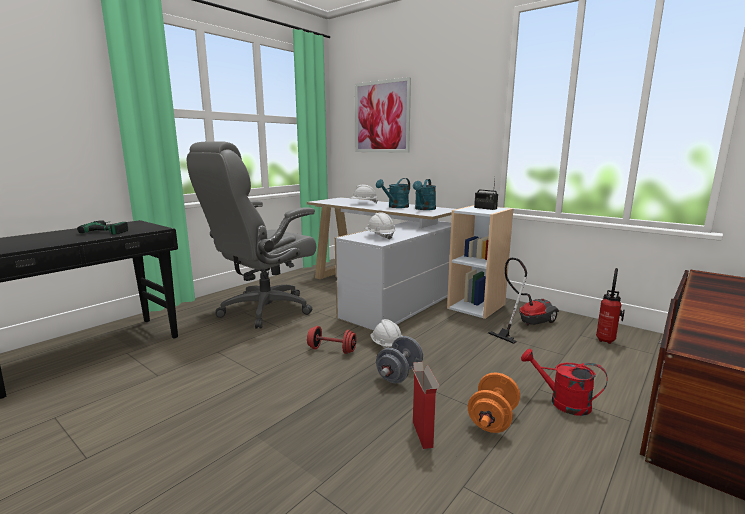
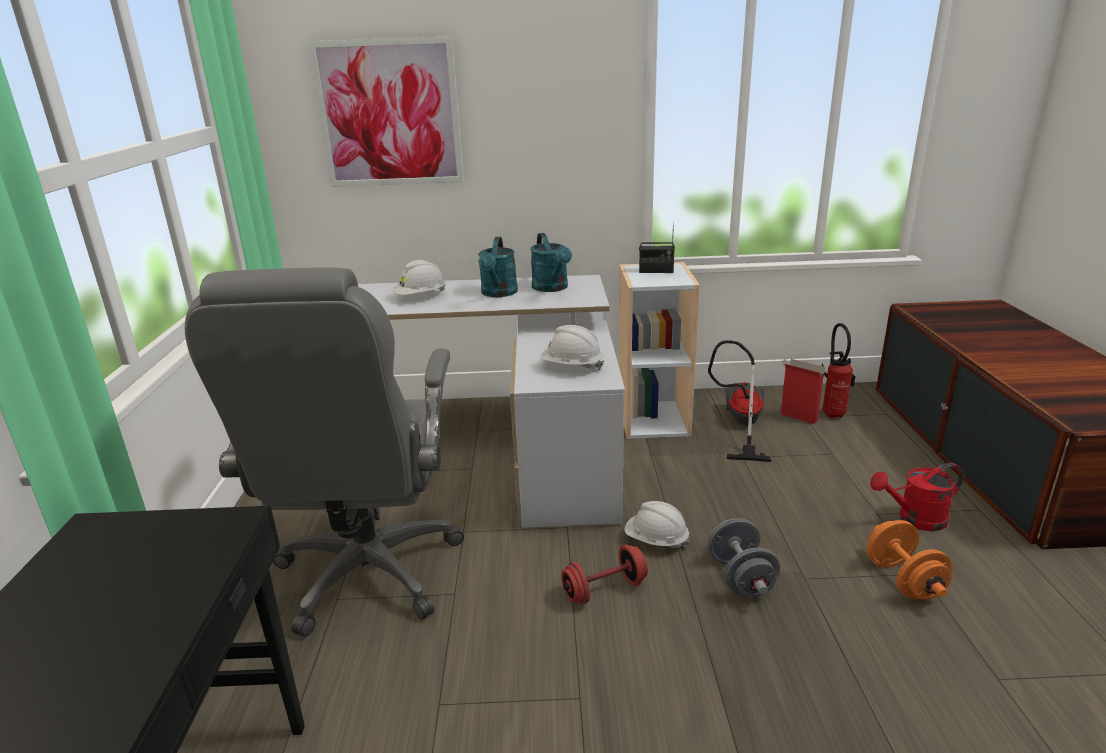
camera: 40 degrees left, 10 degrees up
(111, 230) = (117, 582): power drill -> none
(422, 433) = (883, 644): cardboard box -> cardboard box (797, 417)

